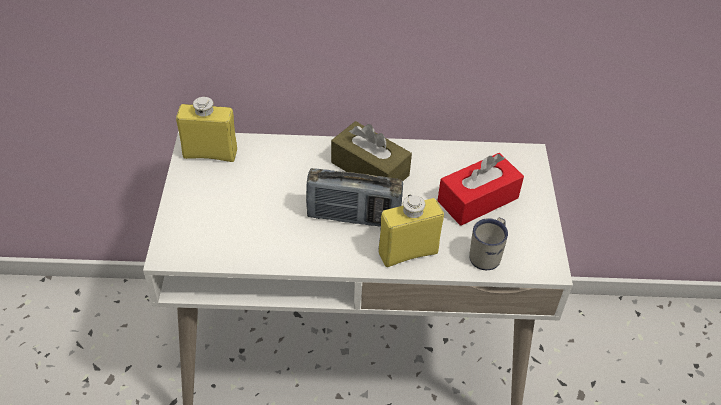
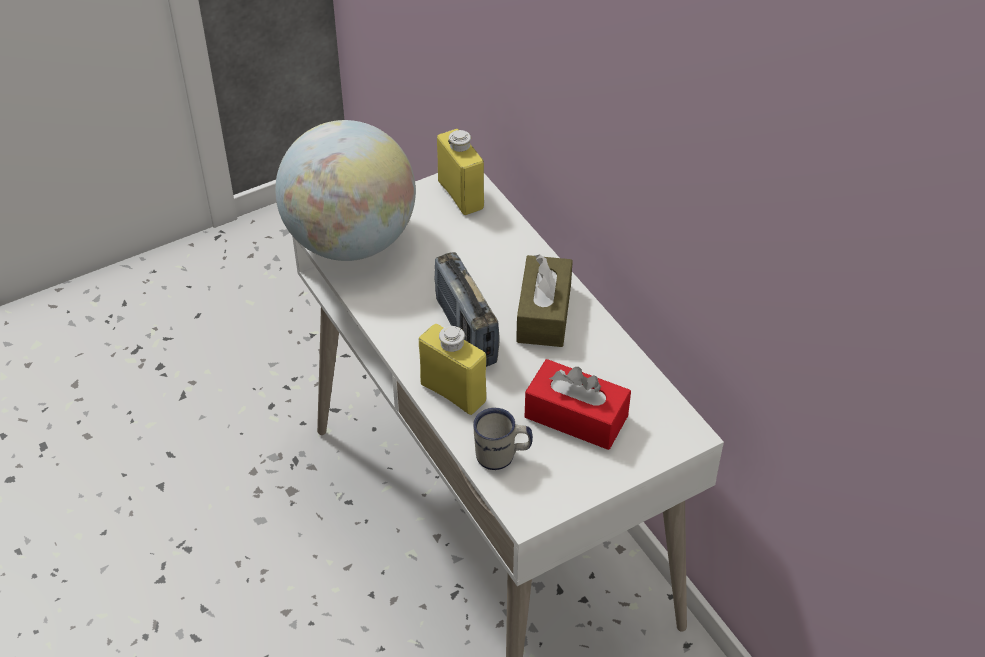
camera: 60 degrees right, 0 degrees up
(196, 239) = (350, 241): none -> globe

